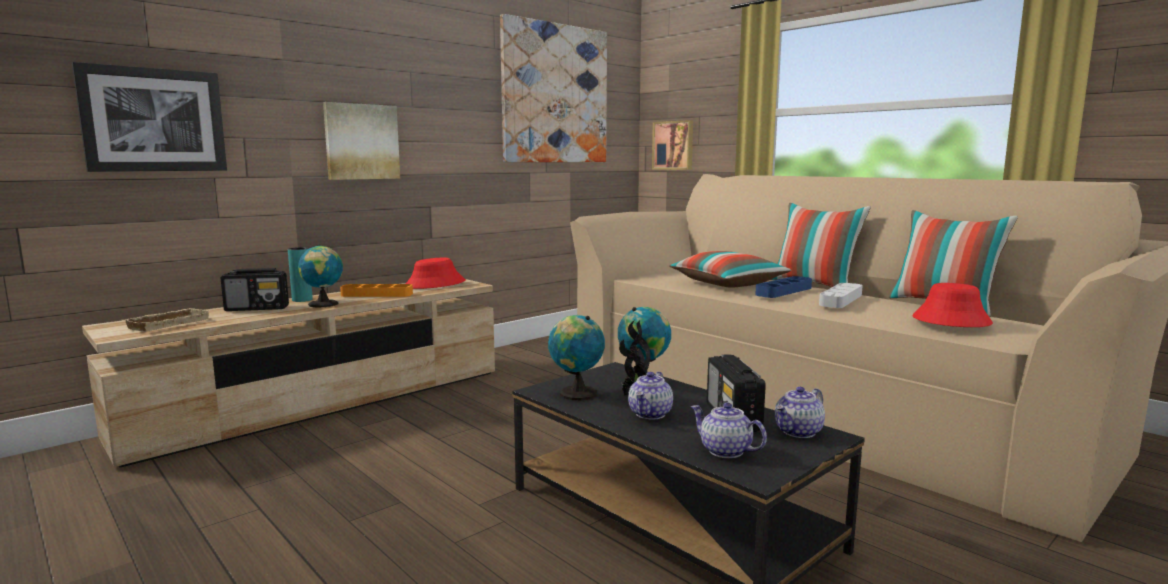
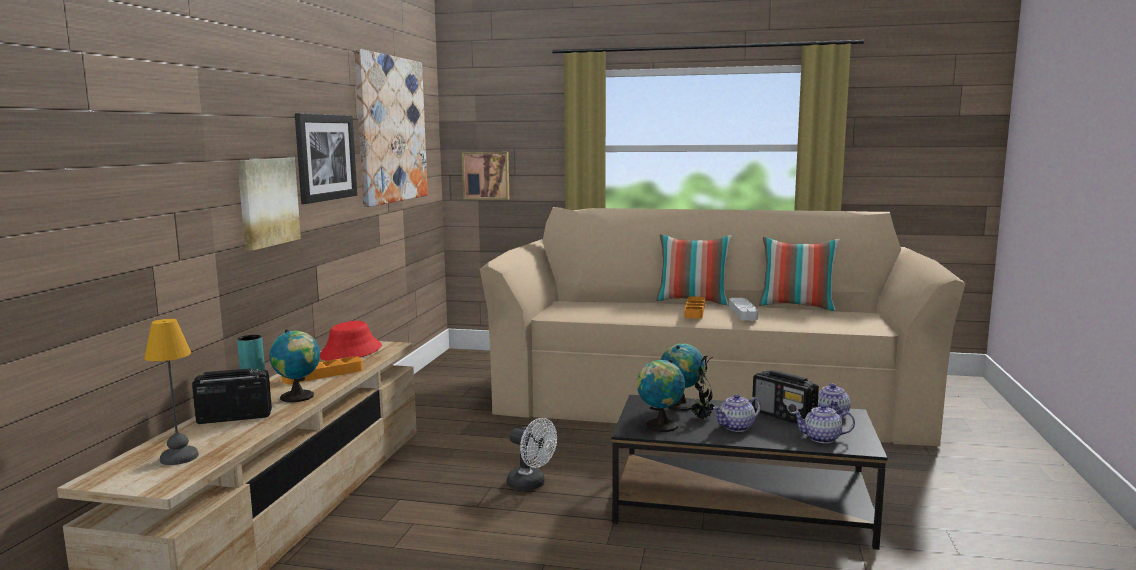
camera: 35 degrees left, 0 degrees up
(154, 120) = (101, 203): picture -> picture (325, 157)
(168, 323) = (178, 457): beige tray -> table lamp
(258, 308) = (234, 417): radio -> radio turned 150 degrees counterclockwise
(508, 435) = (531, 485): none -> white fan
(650, 414) = (736, 427): teapot -> teapot turned 75 degrees clockwise
(727, 284) = (636, 310): pillow -> none
(784, 291) = (695, 311): blue tray -> orange tray
(951, 321) = (829, 318): red hat -> none

